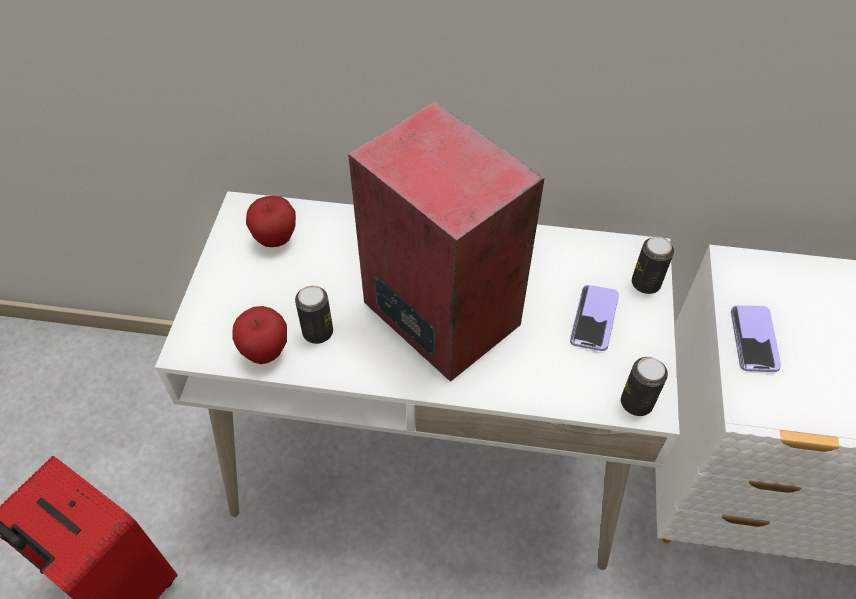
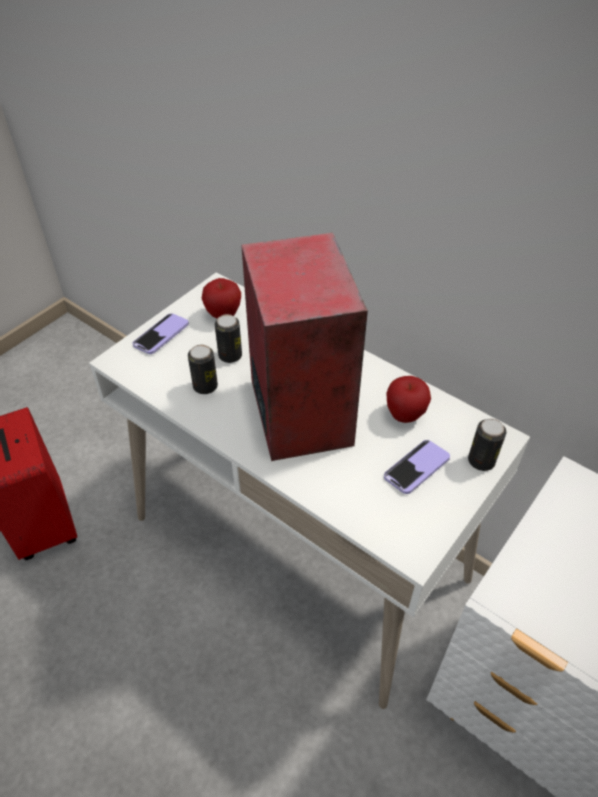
camera: 30 degrees right, 5 degrees down
(265, 352) = (162, 384): apple -> apple (405, 415)
(636, 403) = (404, 545): can -> can (230, 356)
(753, 339) = (547, 547): phone -> phone (161, 335)

